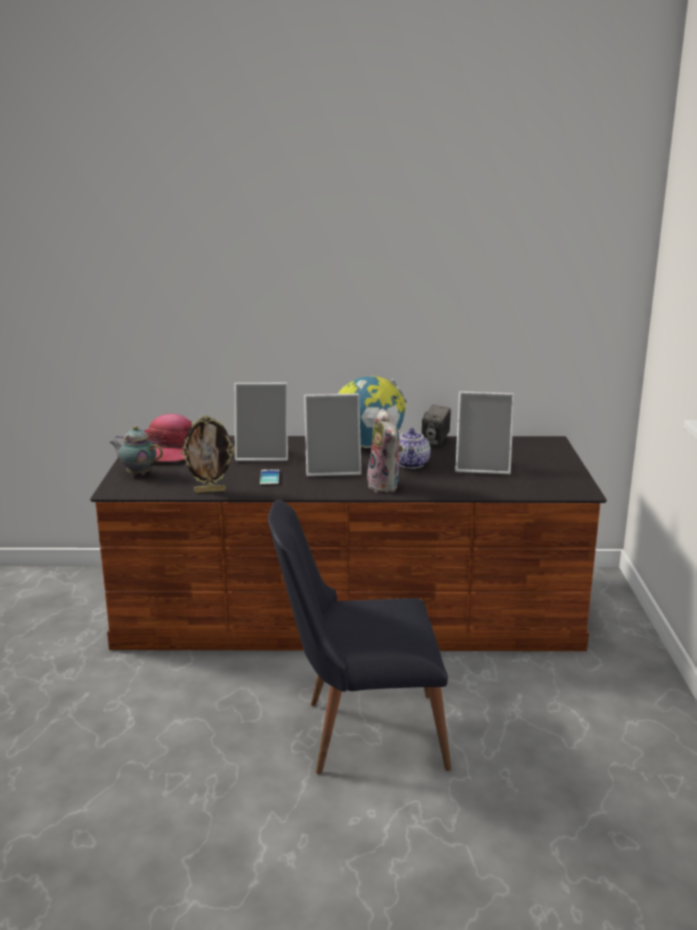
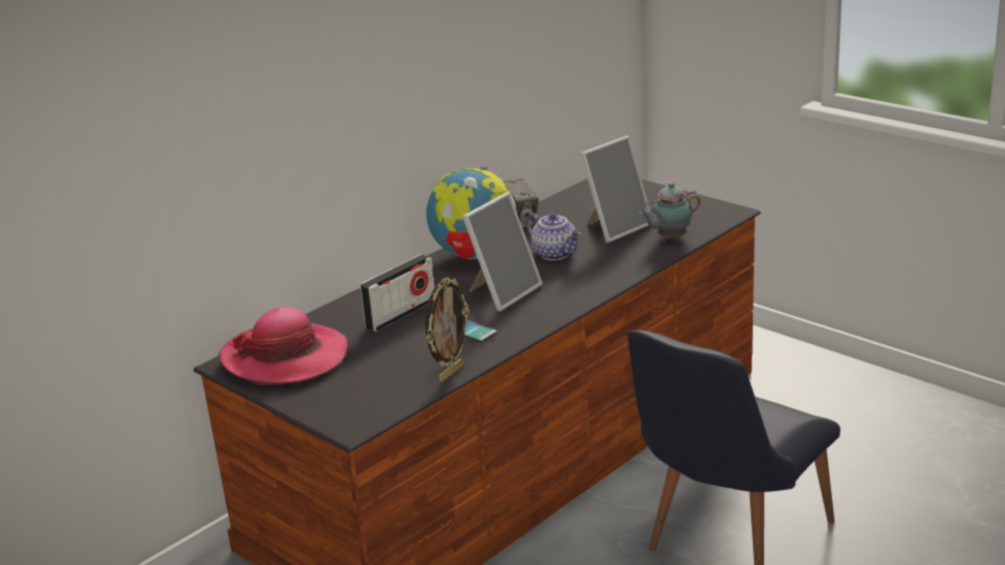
camera: 45 degrees left, 5 degrees up
(138, 474) = (328, 399): teapot -> teapot (669, 238)
(263, 455) = (401, 313): picture frame -> radio
(386, 486) = (587, 284): plush toy -> none

